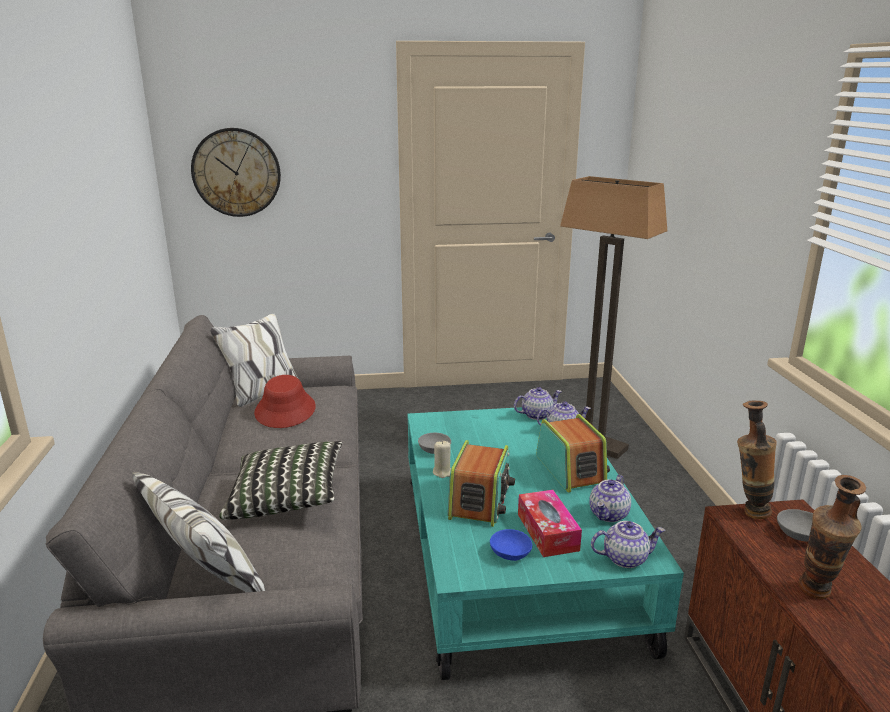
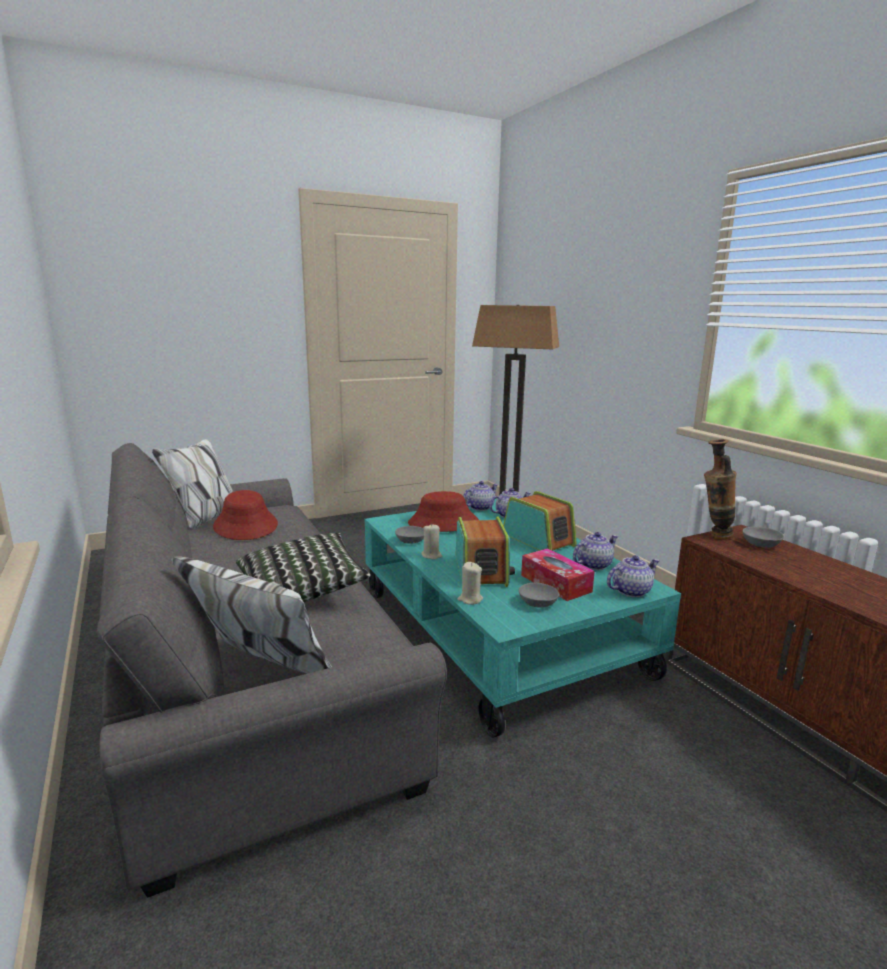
camera: 20 degrees left, 5 degrees down
(236, 172) = (140, 307): wall clock -> none
(444, 535) = (470, 599): none -> beige candle
(483, 431) = (443, 523): none -> red hat
(512, 553) = (539, 602): blue bowl -> grey bowl
(609, 515) = (594, 564): teapot -> teapot turned 135 degrees counterclockwise
(816, 596) = (810, 578): vase -> none

